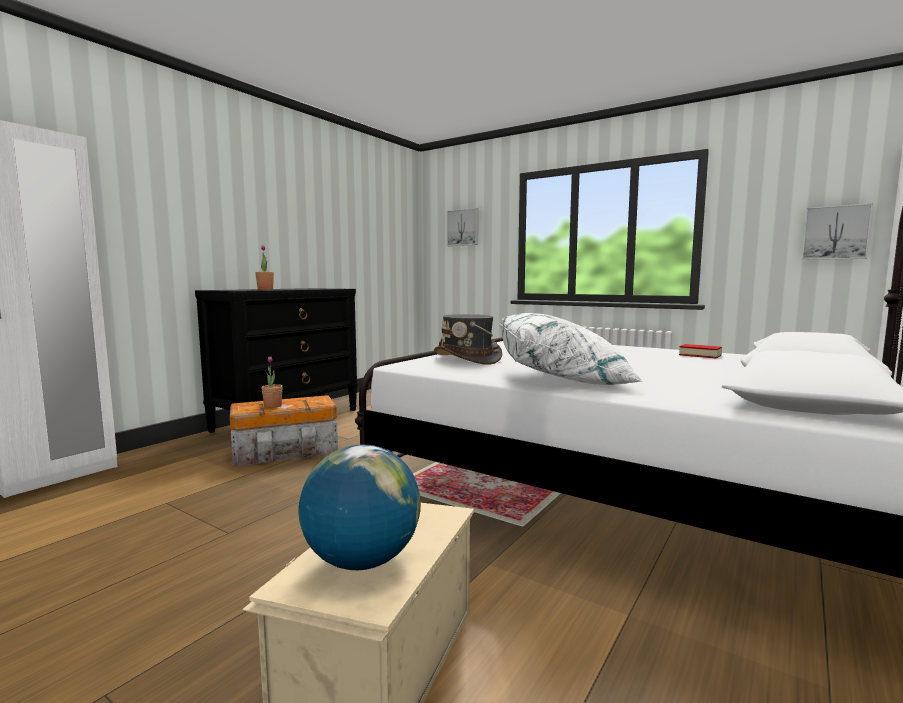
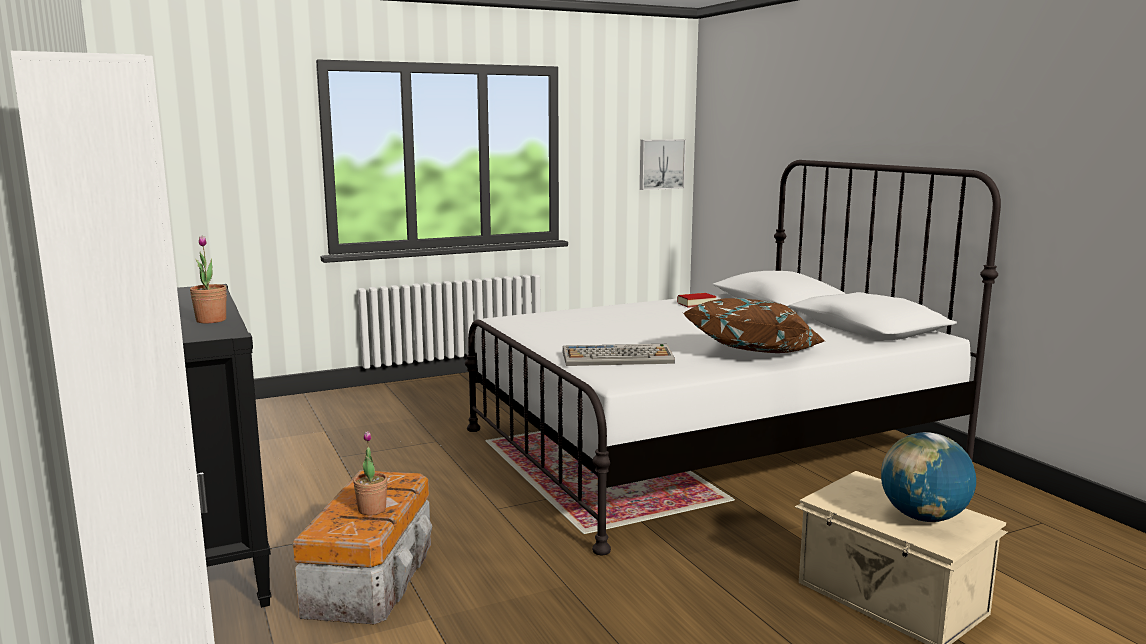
camera: 60 degrees left, 5 degrees up
(463, 227) = (209, 139): picture -> none
(468, 359) = (618, 358): grey hat -> keyboard
(562, 378) = (755, 353): white pillow -> brown pillow

